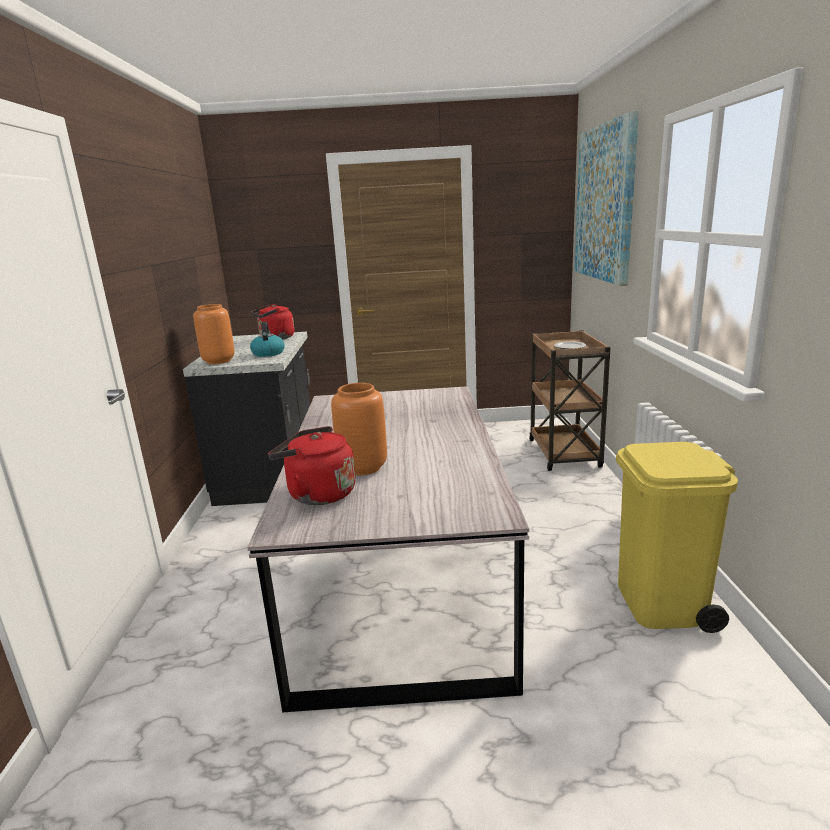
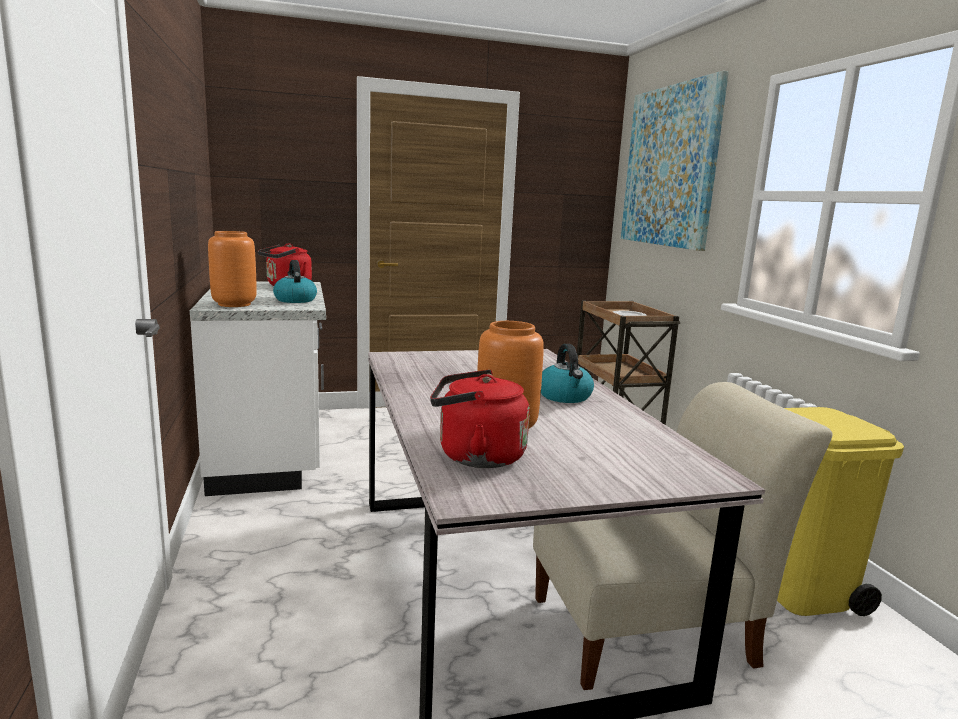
camera: 15 degrees left, 5 degrees down
(271, 472) = (271, 454): black counter -> white counter
(438, 436) = (565, 396): none -> kettle
(503, 631) = (650, 630): none -> beige chair

